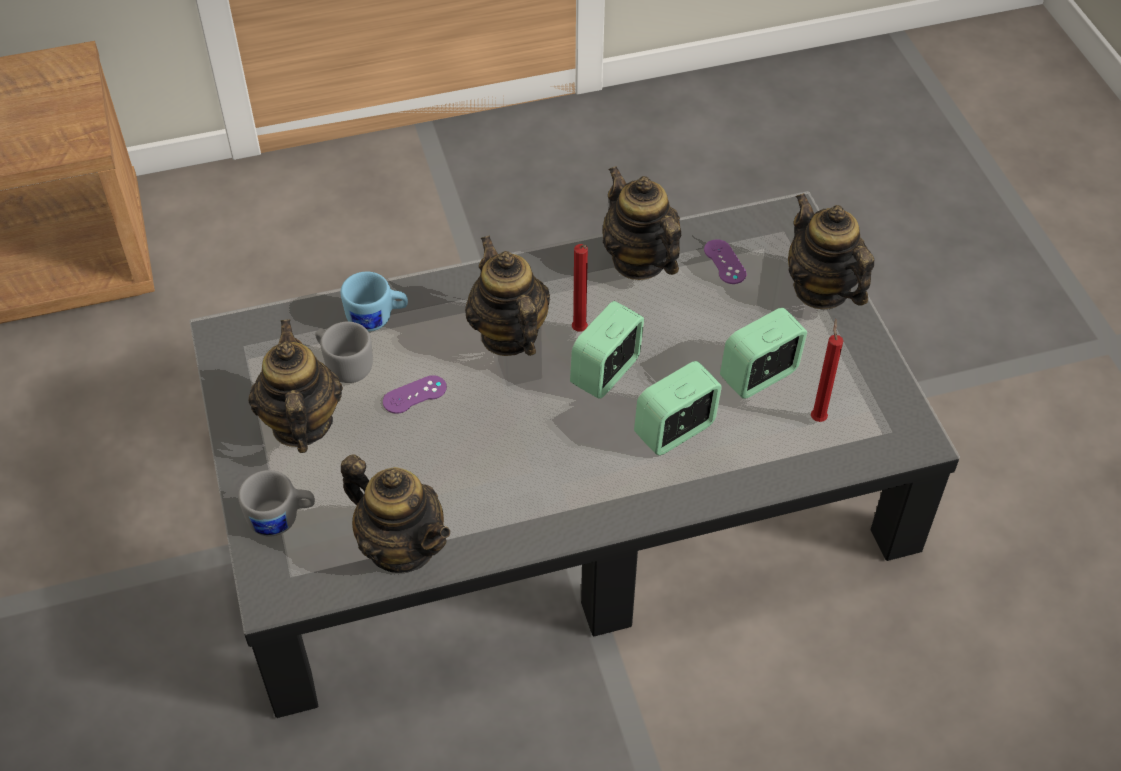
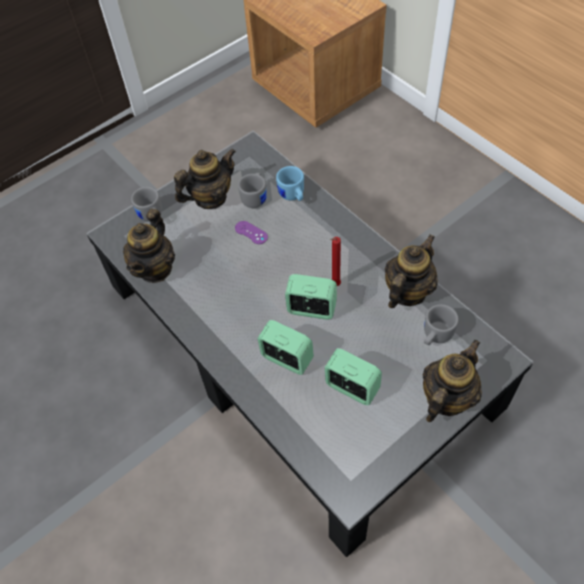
camera: 70 degrees right, 5 degrees up
(508, 335) = (313, 254): teapot -> none
(724, 262) = (435, 336): purple game controller -> grey mug
(818, 417) = (336, 431): red candle -> none

